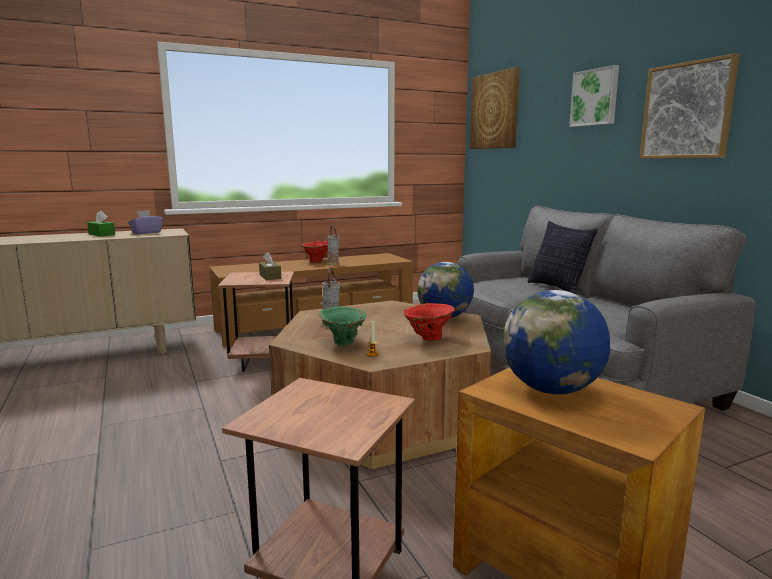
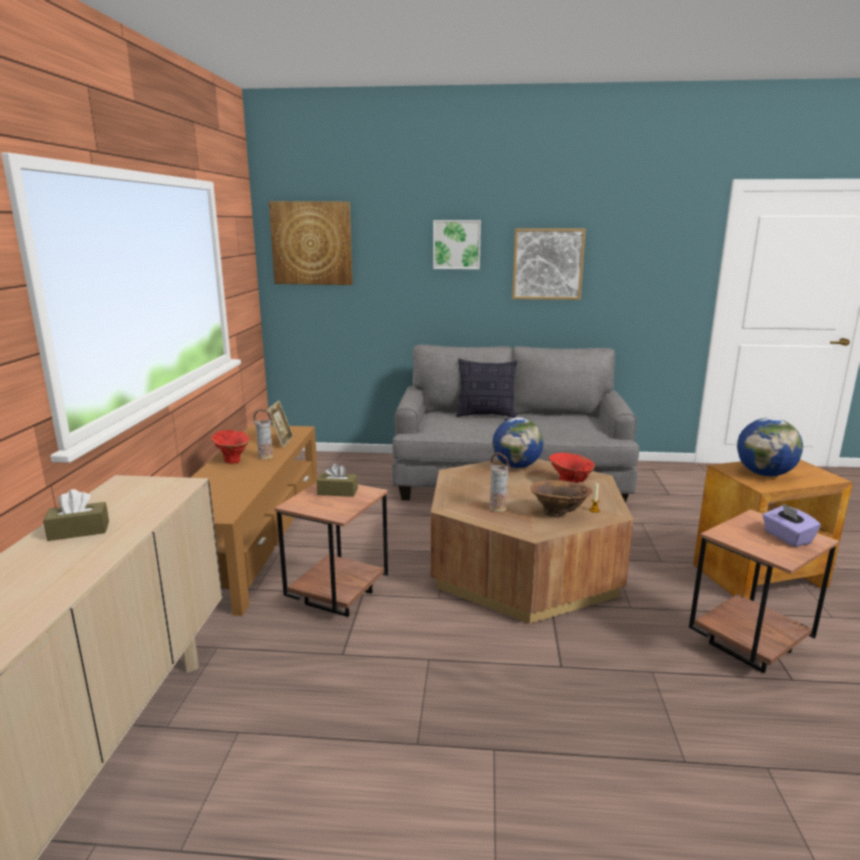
camera: 60 degrees left, 5 degrees up
(102, 234) = (79, 531): green tissue box -> brown tissue box
(146, 232) = (126, 499): purple tissue box -> purple tissue box (787, 537)
(342, 344) = (559, 515): green vase -> brown vase
(367, 261) = (282, 442): none -> picture frame

